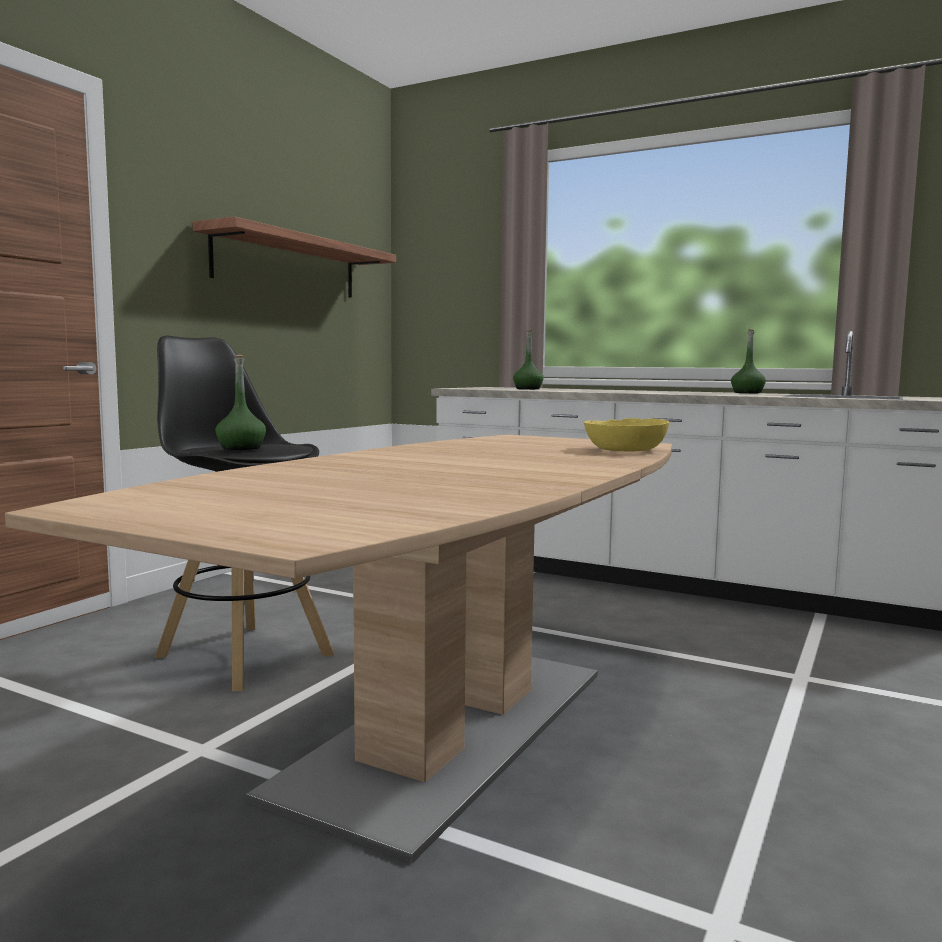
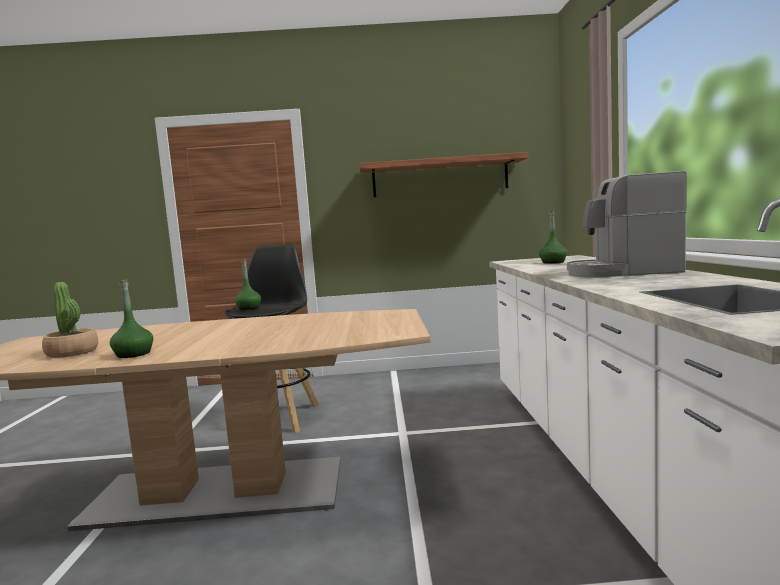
camera: 60 degrees right, 0 degrees up
(403, 493) = (72, 352): none -> potted plant
(624, 450) = (340, 338): yellow bowl -> none
(665, 392) = (622, 272): none -> coffee machine
(747, 393) = (707, 277): green bottle -> green bottle (133, 354)

